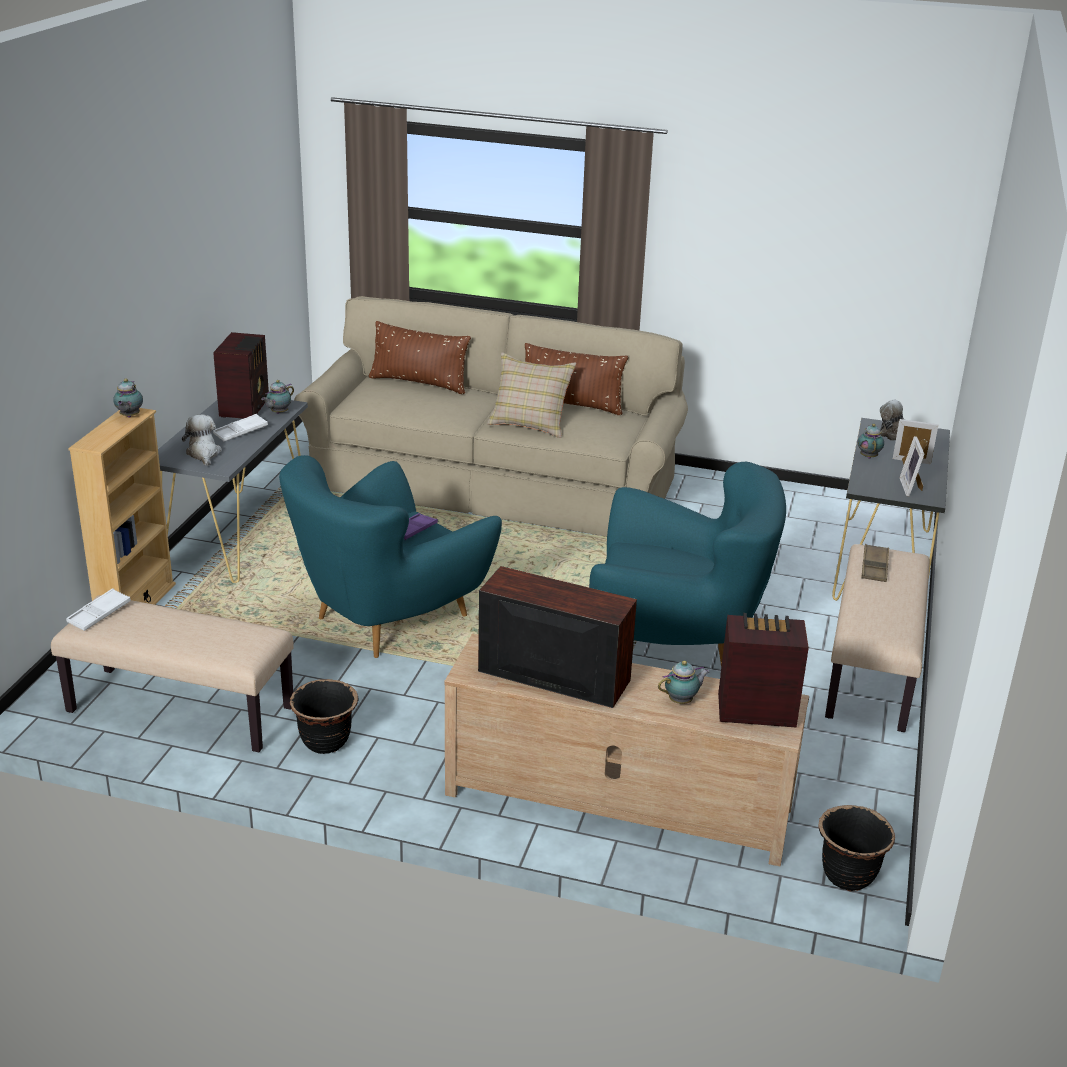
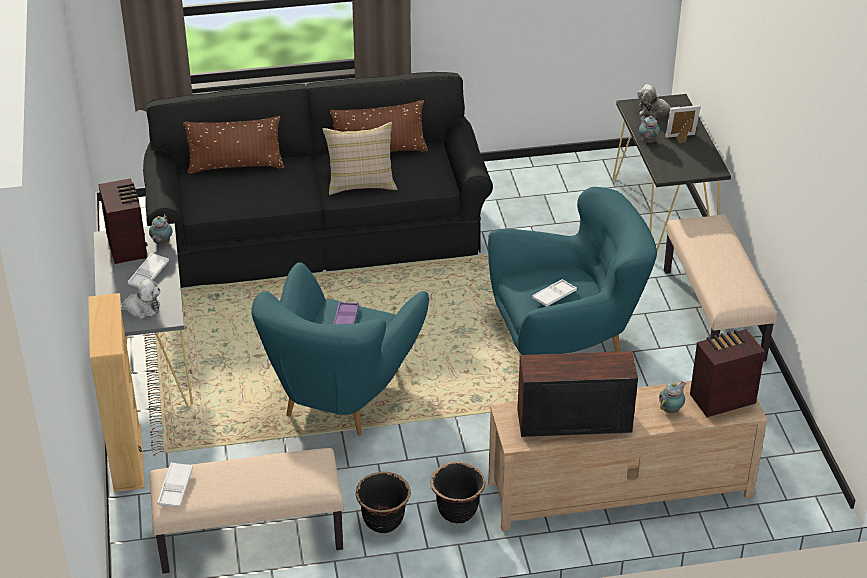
camera: 25 degrees left, 10 degrees up
(129, 416) = (106, 307): teapot -> none
(203, 454) = (140, 308): plush toy -> plush toy turned 135 degrees clockwise
(494, 484) = (319, 233): beige sofa -> black sofa
(656, 571) = (554, 296): none -> white tray
(847, 875) = (797, 487): black planter -> black planter (457, 512)
(874, 567) = (700, 239): brown tray -> none
(911, 487) = (696, 162): picture frame -> none

